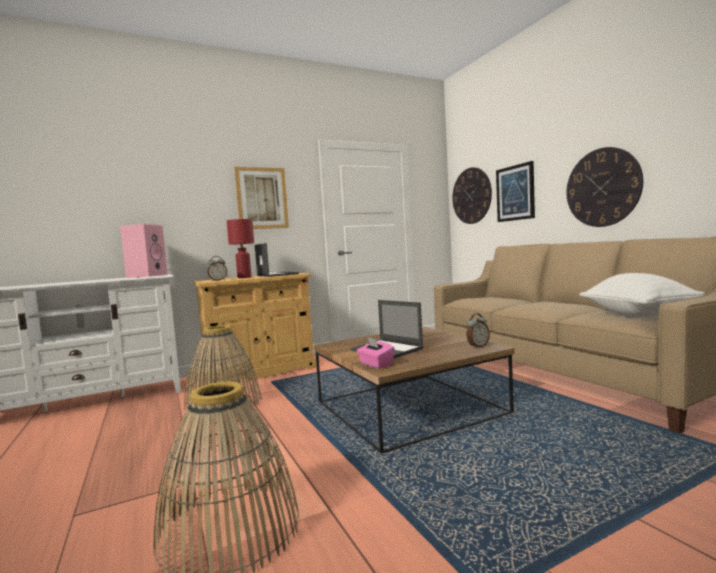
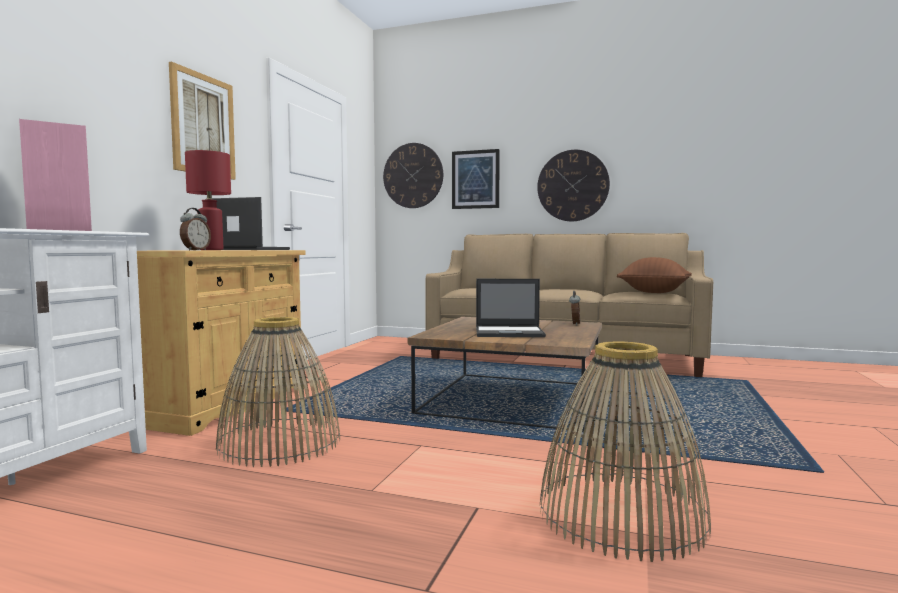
camera: 45 degrees left, 0 degrees up
(375, 364) = (549, 342): pink tissue box -> none
(638, 315) = (654, 292): white pillow -> brown pillow

